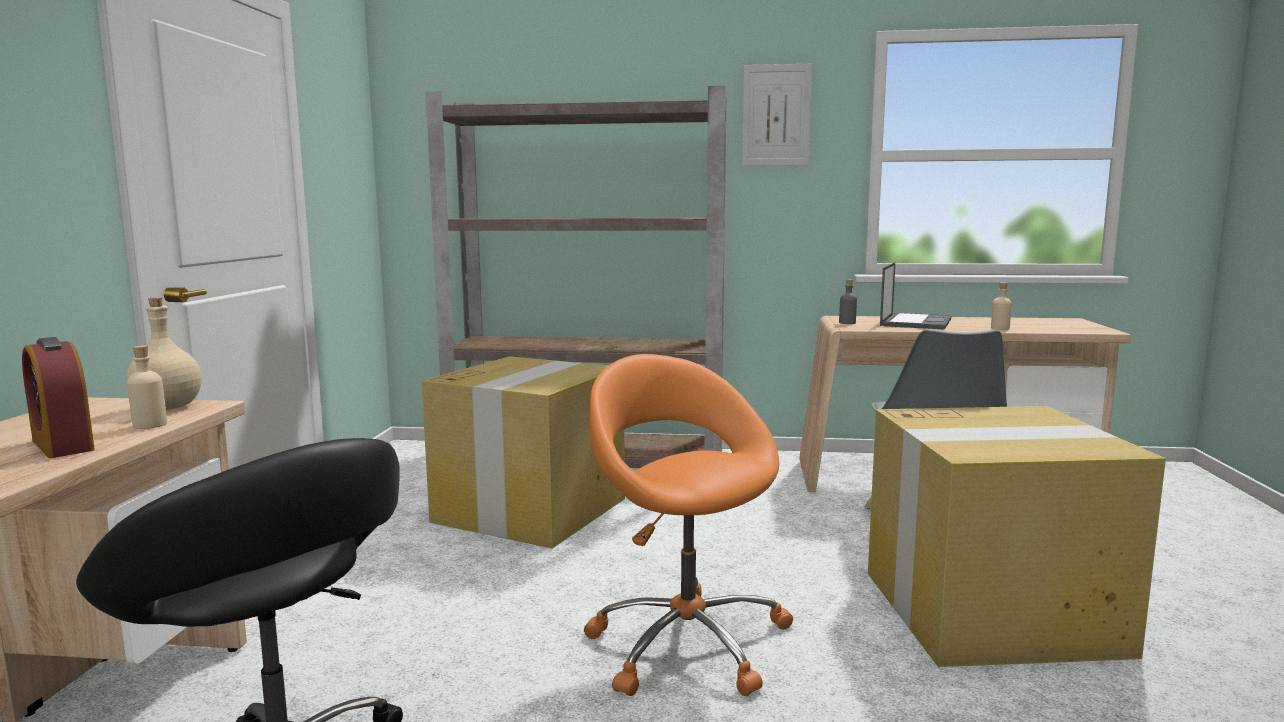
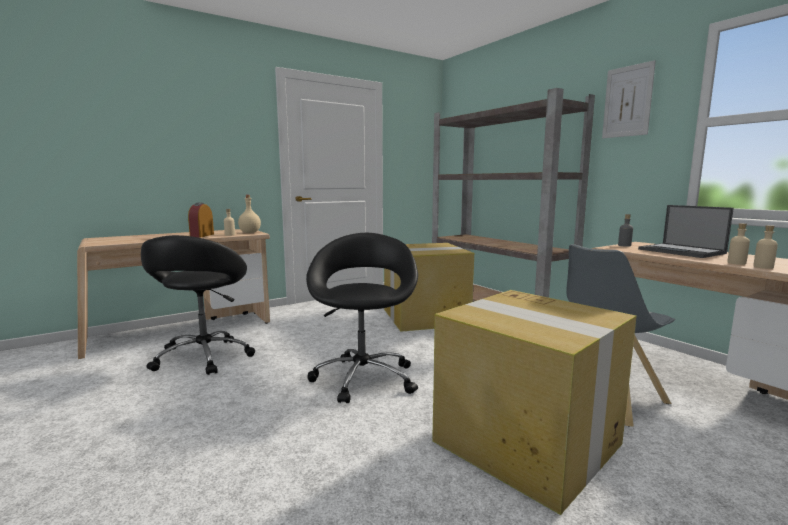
camera: 50 degrees right, 0 degrees up
(685, 643) = (364, 378): orange office chair -> black office chair
(915, 322) = (682, 251): laptop -> laptop turned 75 degrees clockwise
(1028, 329) = (763, 267): none -> beige bottle

